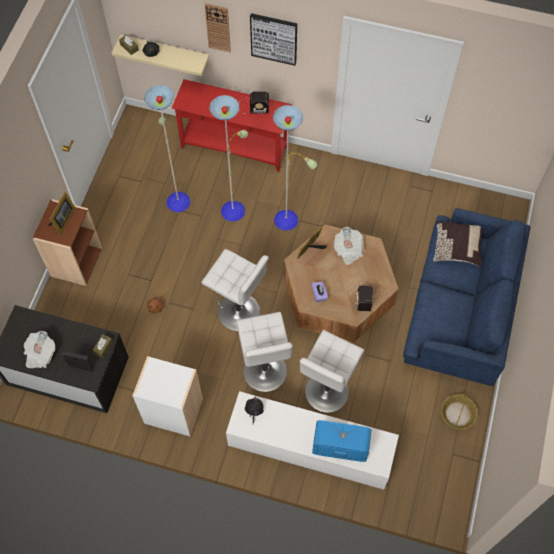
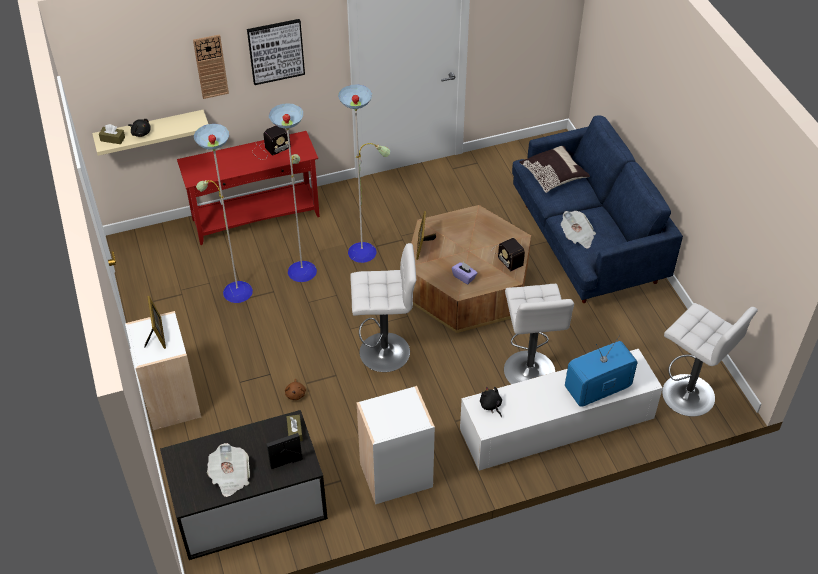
camera: 35 degrees left, 15 degrees down
(76, 261) = (170, 401): brown bookcase -> white bookcase
(264, 372) = (456, 388): white stool -> white stool (688, 396)
(348, 250) = (458, 228): newspaper -> newspaper (577, 236)
(458, 414) = (659, 322): basket -> none

